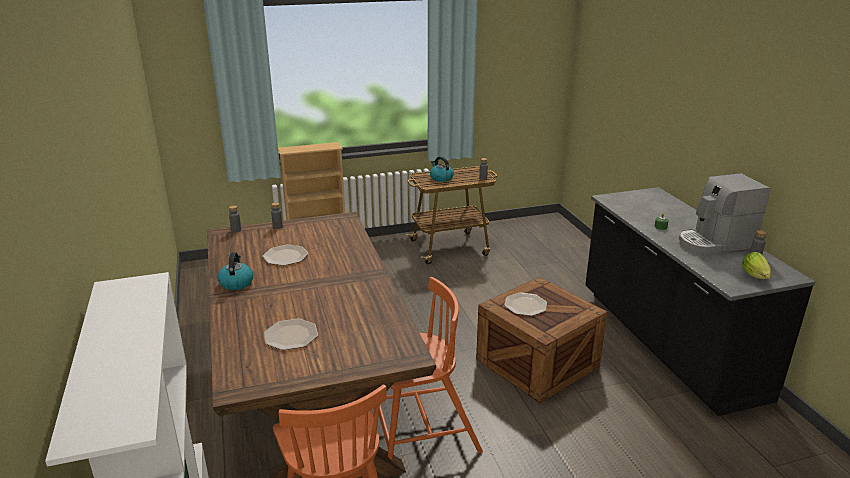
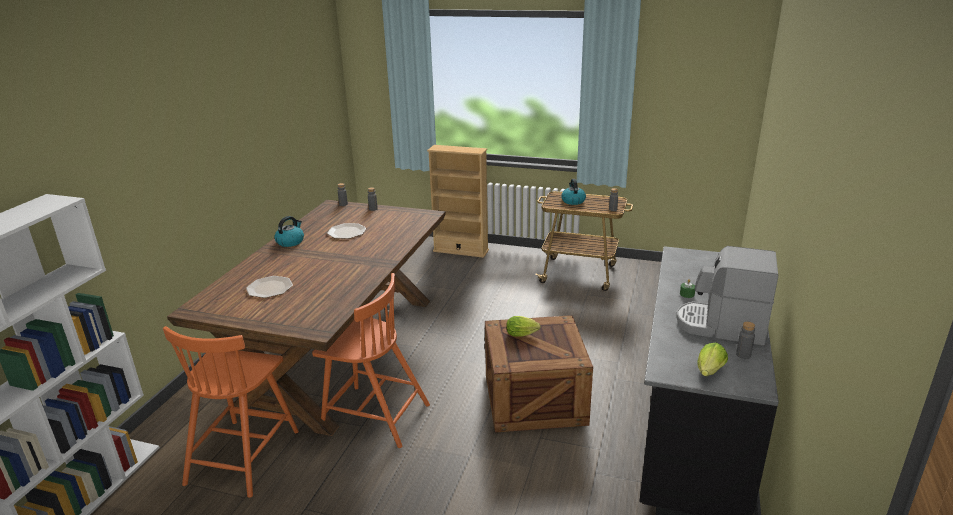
camera: 35 degrees right, 0 degrees up
(525, 305) = (523, 335): plate -> lettuce

